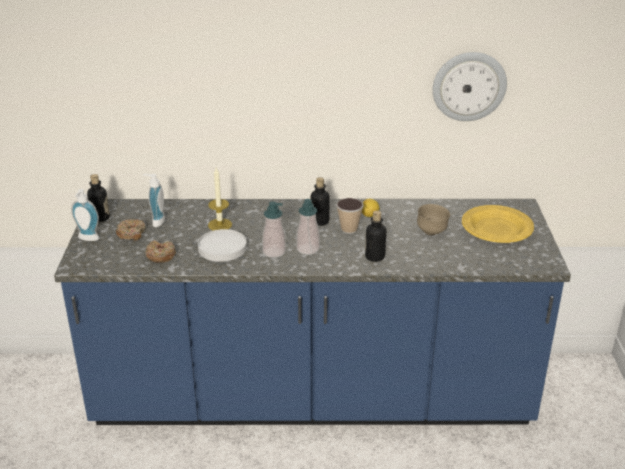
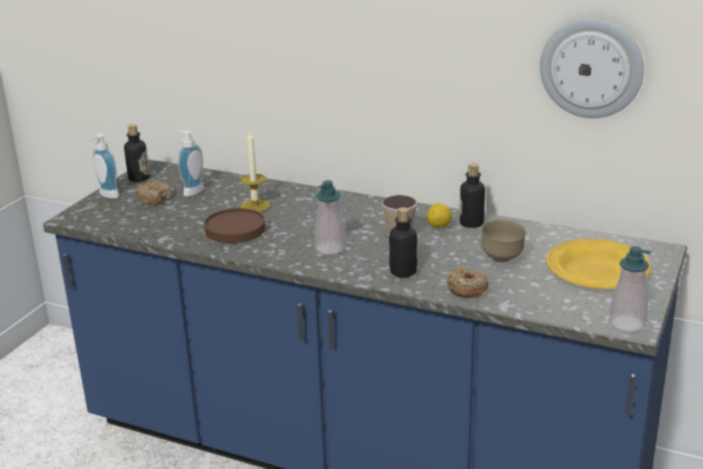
camera: 25 degrees right, 5 degrees down
(160, 256) = (163, 225): donut -> donut (467, 289)
(222, 248) = (234, 229): white plate -> brown plate
(274, 252) = (288, 244): soap dispenser -> soap dispenser (627, 323)
(319, 221) = (372, 222): bottle -> bottle (471, 223)

